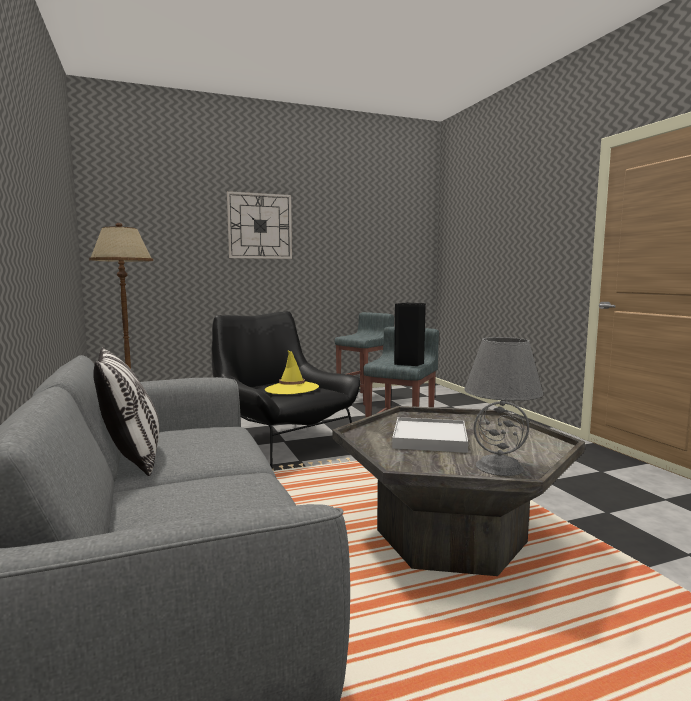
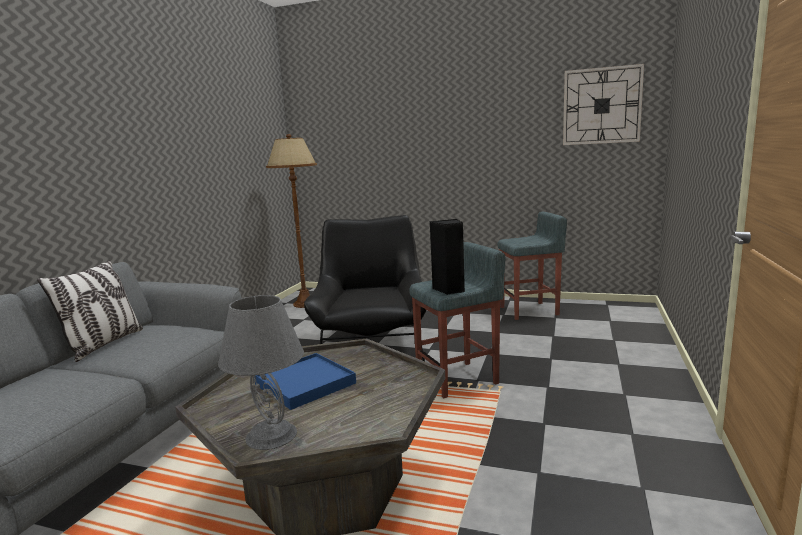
camera: 40 degrees right, 5 degrees up
(260, 226) = (433, 120): wall clock -> wall clock (601, 106)
(291, 389) = (369, 297): yellow hat -> none
(429, 438) = (305, 383): white tray -> blue tray

